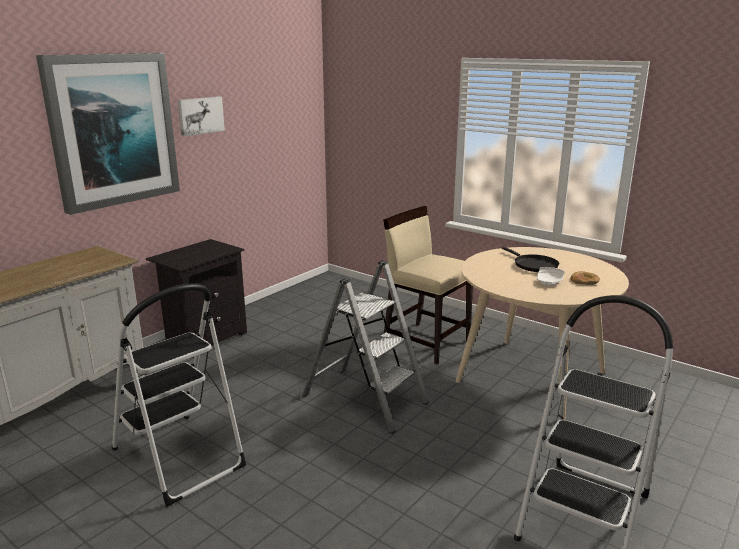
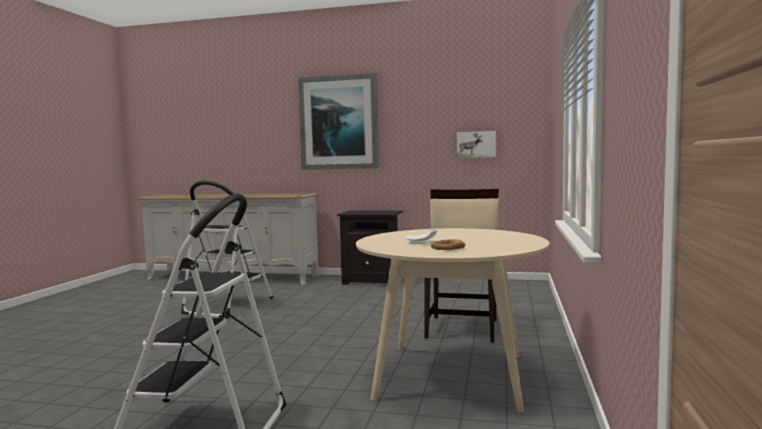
camera: 65 degrees right, 15 degrees down
(200, 115) = (406, 117): picture -> picture (476, 144)
(363, 398) = (336, 327): grey step ladder -> none
(533, 265) = (466, 237): black frying pan -> none

